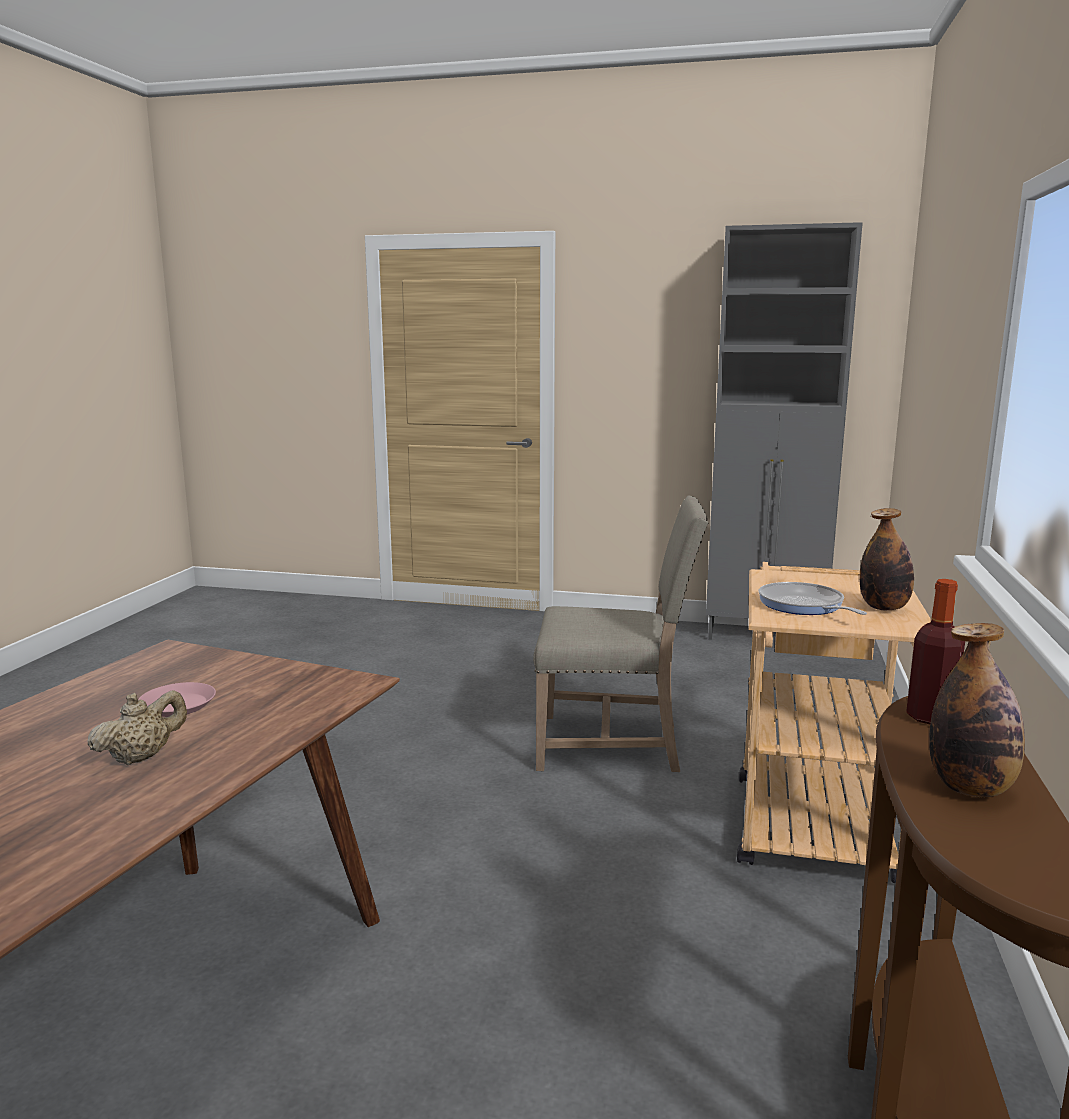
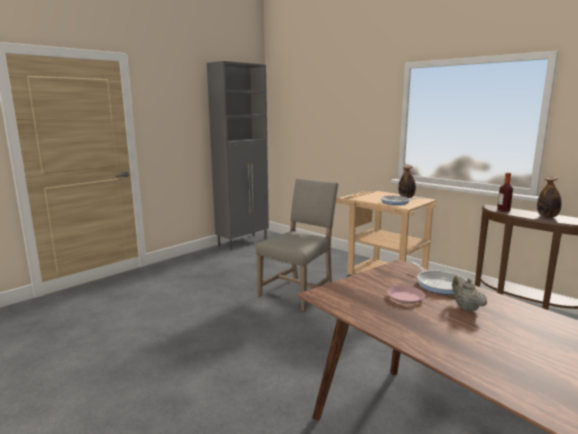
camera: 60 degrees left, 0 degrees up
(265, 725) = (439, 284): none -> frying pan

